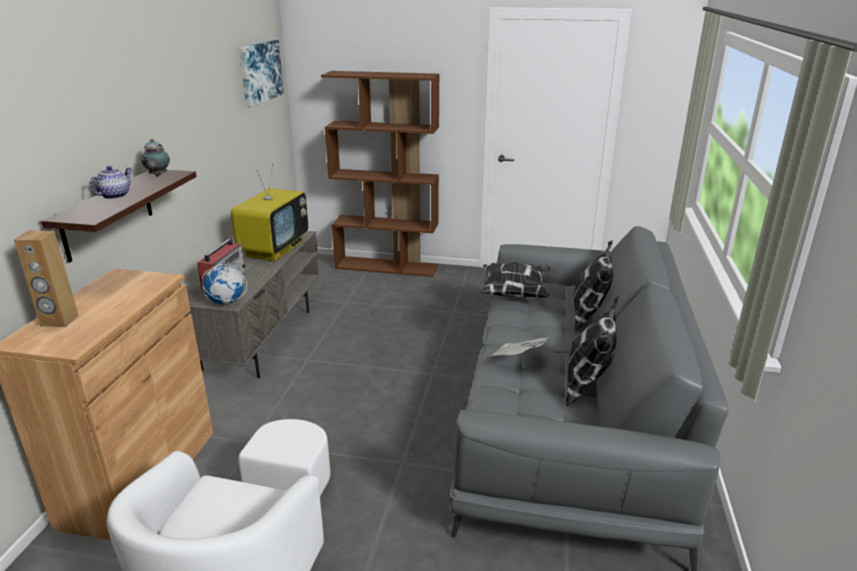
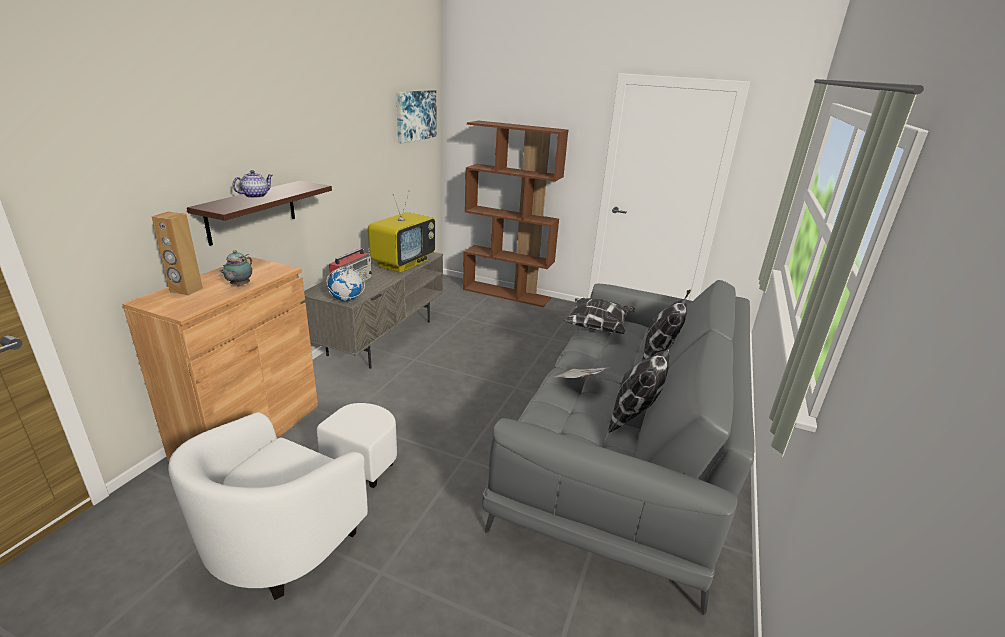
camera: 10 degrees right, 0 degrees up
(157, 176) = (299, 185): teapot -> teapot (239, 285)

